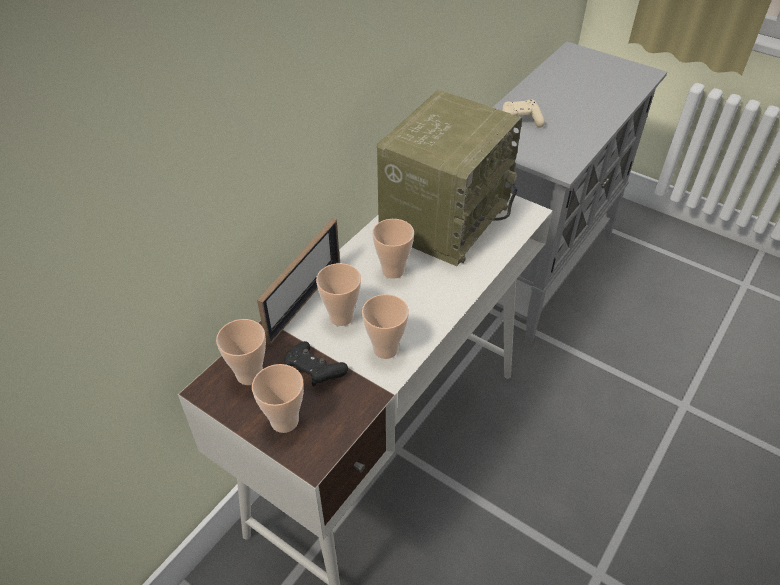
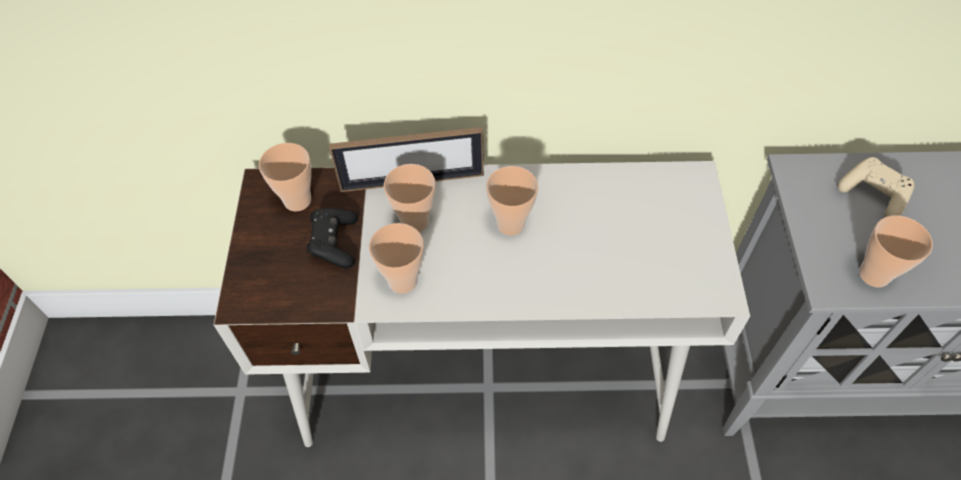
camera: 55 degrees right, 10 degrees up
(284, 421) = (266, 258): cup -> cup (874, 274)
(445, 217) = (631, 220): radio -> none

